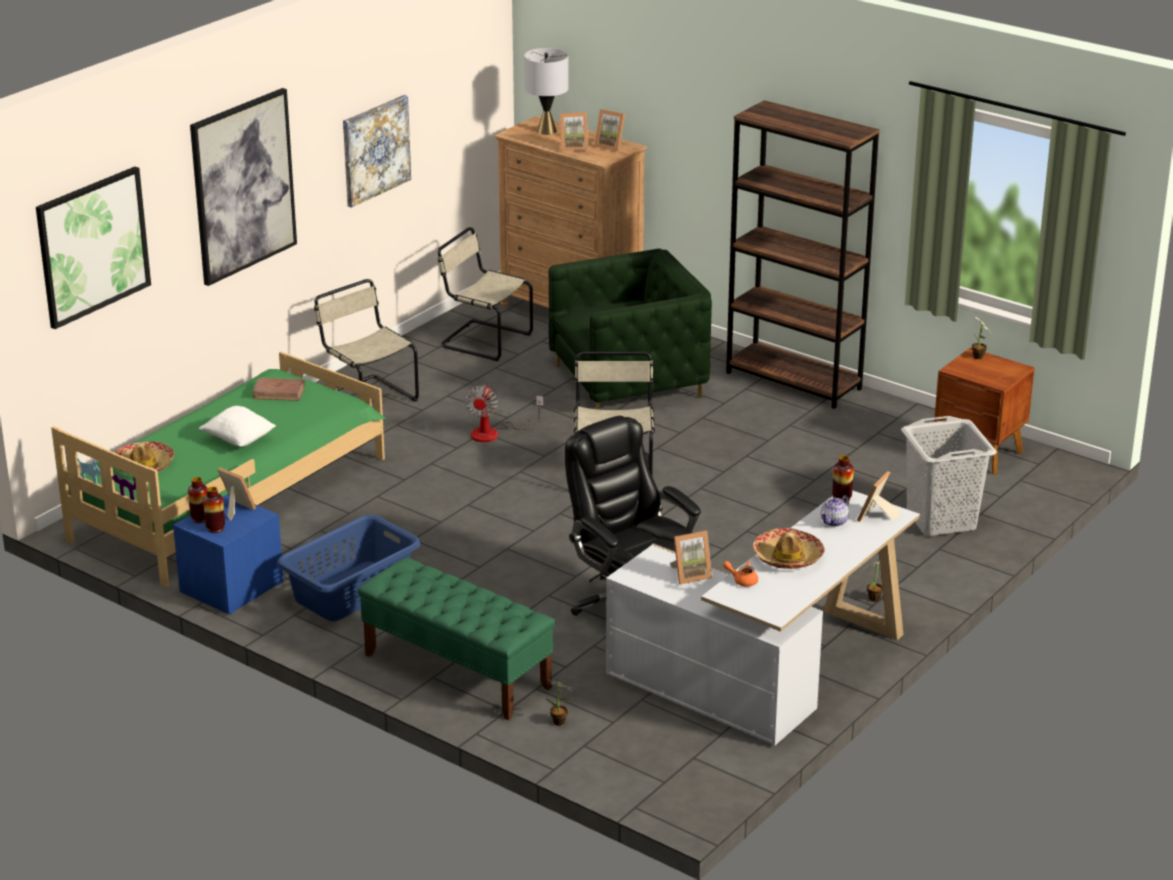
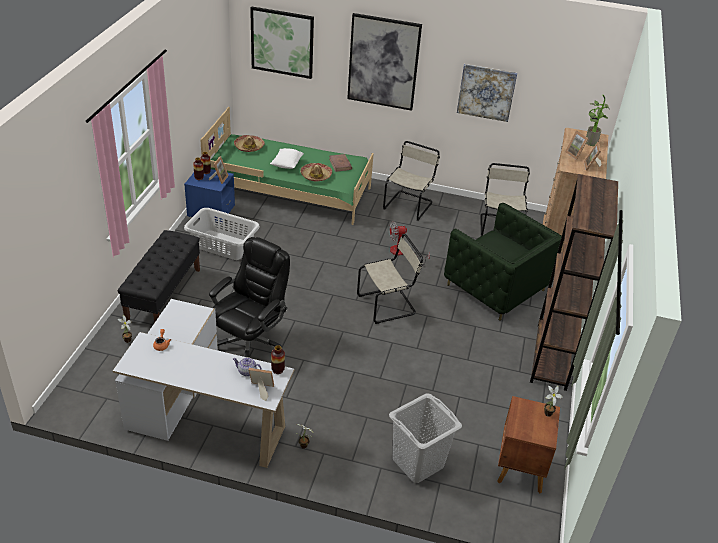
camera: 65 degrees right, 10 degrees up
(350, 591) = (223, 245): blue laundry basket -> grey laundry basket
(456, 671) = (164, 295): green bench -> black bench
(546, 131) = (590, 142): grey table lamp -> potted plant
(690, 575) = (184, 329): picture frame -> none
(788, 557) = (195, 359): hat -> hat (316, 176)

